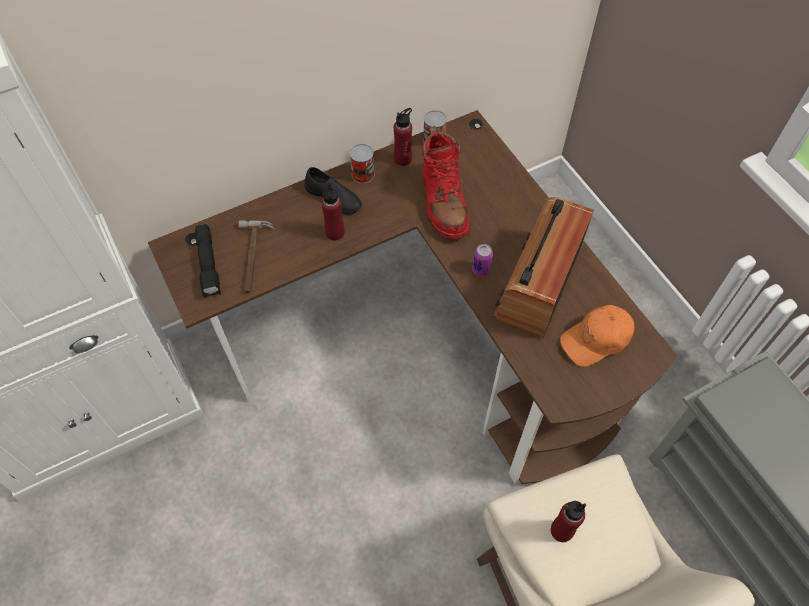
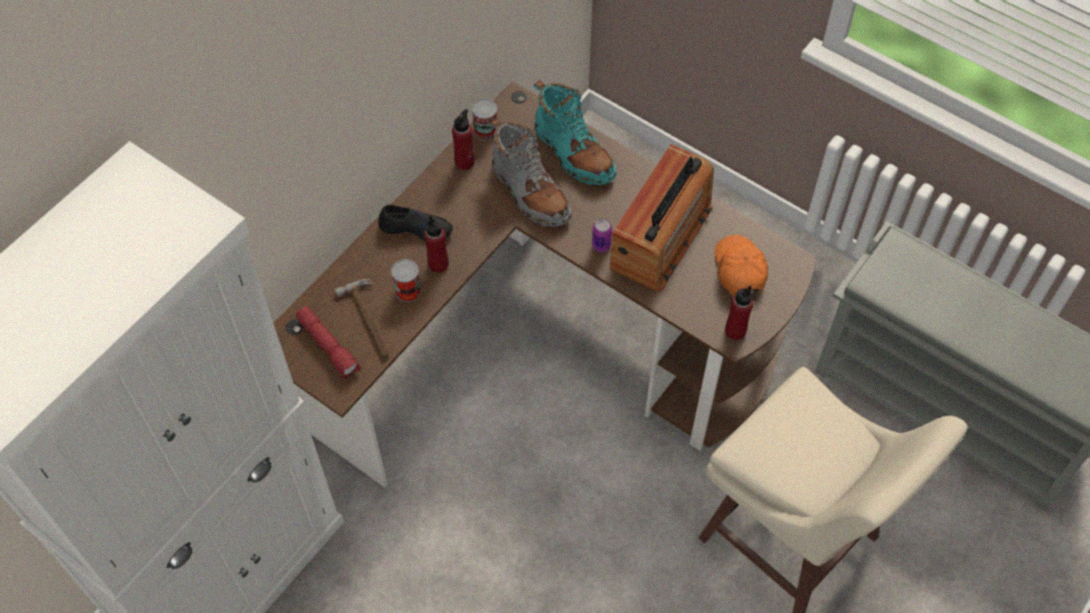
camera: 25 degrees left, 0 degrees up
(209, 265) = (329, 346): black flashlight -> red flashlight
(363, 174) = (432, 193): can -> can (408, 290)
(443, 203) = (529, 192): red boot -> grey boot
(497, 184) = (573, 153): none -> turquoise boot
(538, 283) = (661, 237): radio -> radio turned 150 degrees counterclockwise
(561, 530) = (786, 451): red bottle -> red bottle (735, 331)
(596, 340) = (739, 270): orange cap -> orange cap turned 135 degrees clockwise

